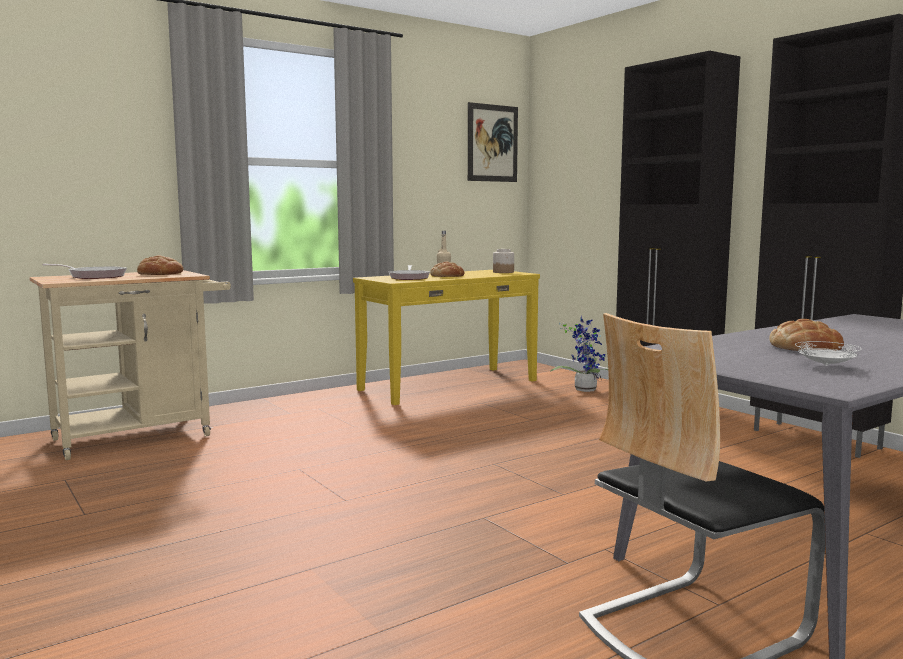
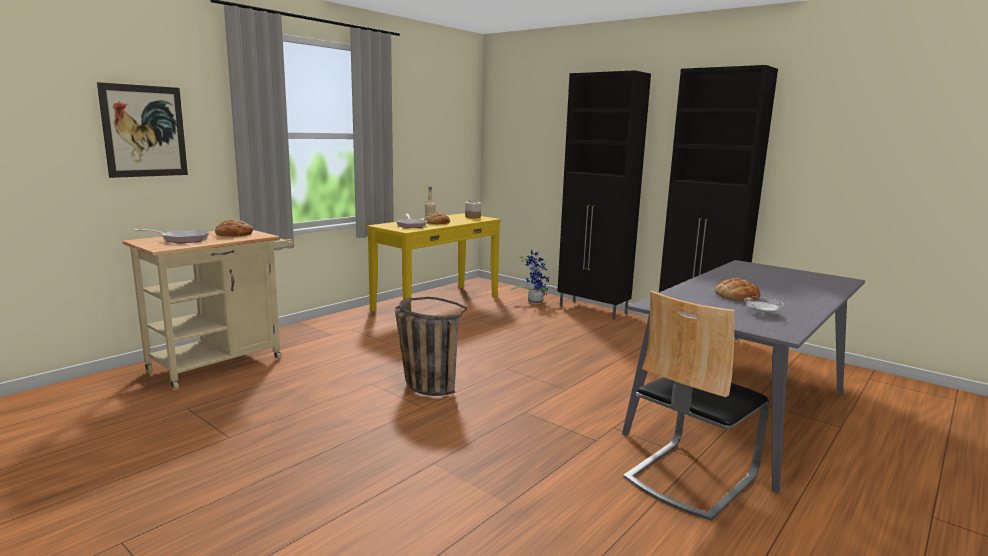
camera: 15 degrees left, 5 degrees up
(364, 472) = (421, 383): none -> basket
(492, 143) = (458, 117): picture -> picture (144, 131)

